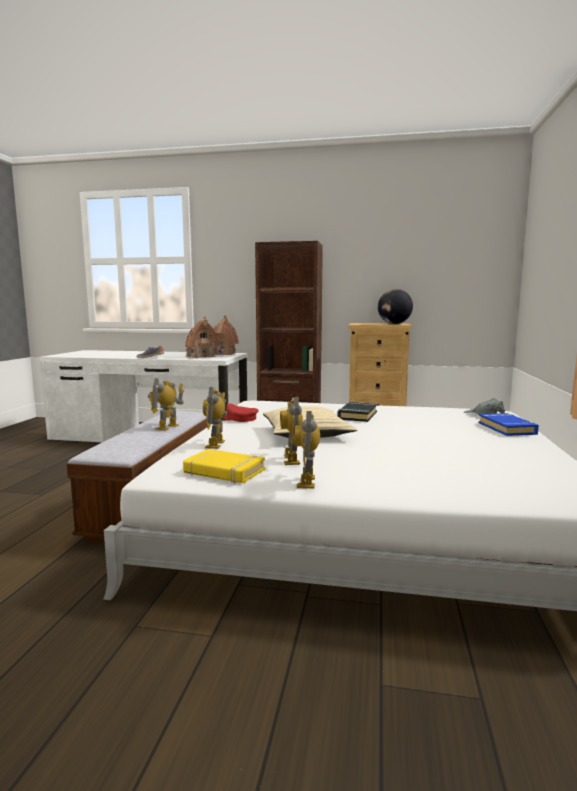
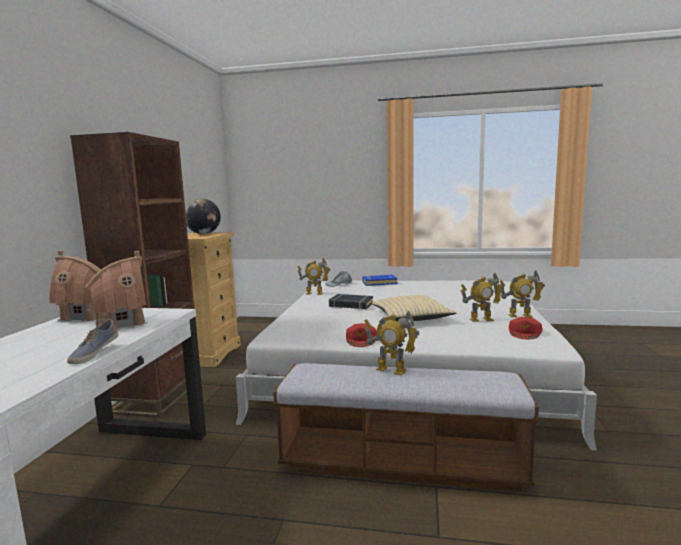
camera: 90 degrees left, 0 degrees up
(216, 444) = (460, 339): toy robot -> toy robot (314, 293)
(224, 472) = (525, 332): yellow book -> red cap

